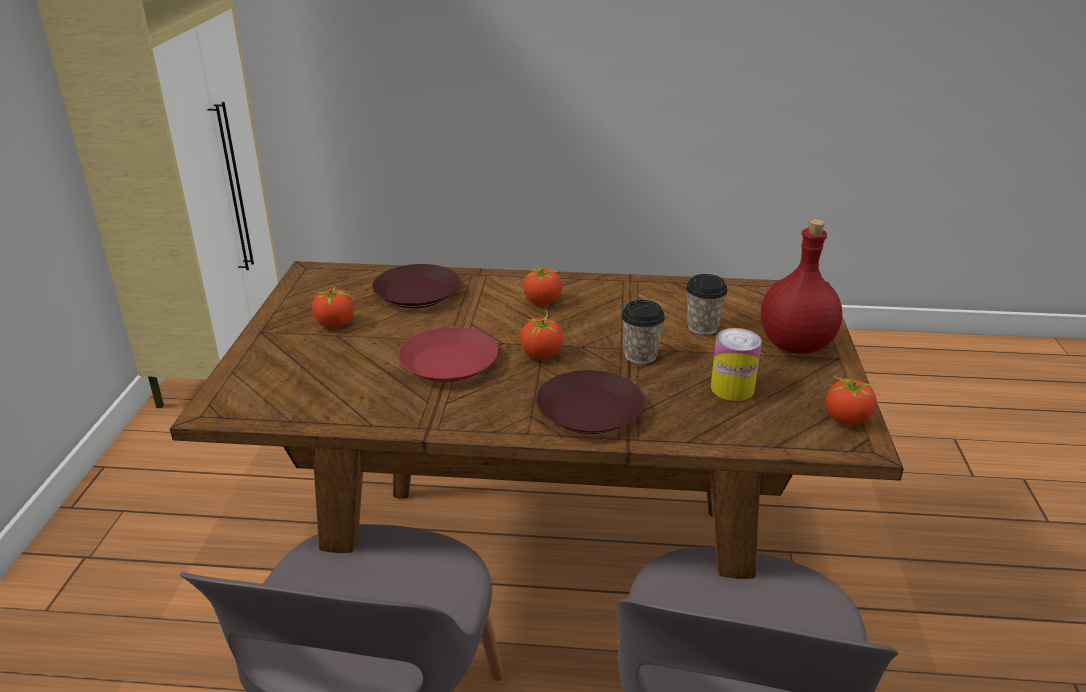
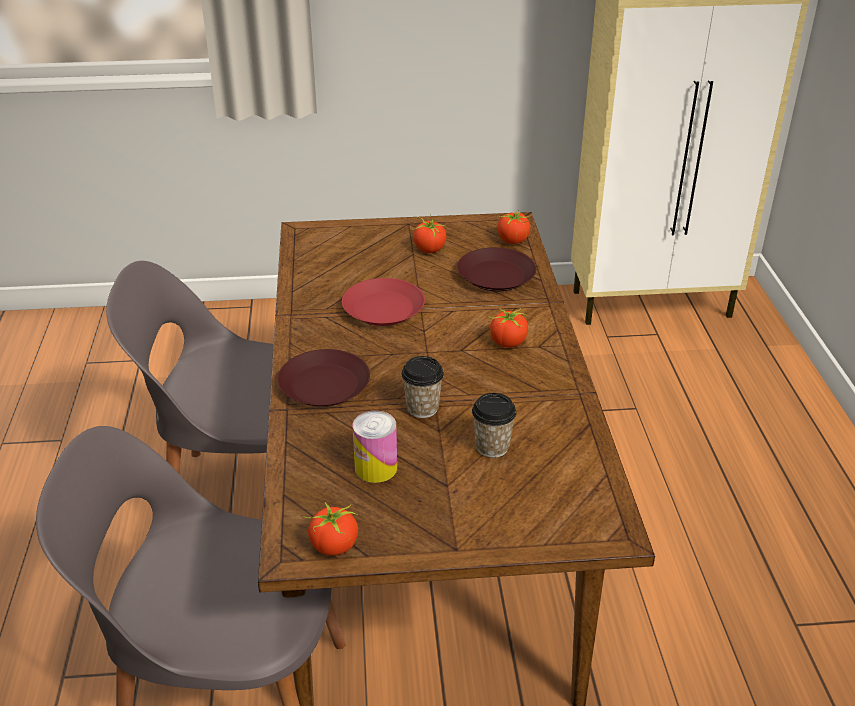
camera: 80 degrees right, 5 degrees up
(541, 354) = (409, 352): tomato -> tomato (513, 240)
(797, 345) = (474, 516): red bottle -> none

